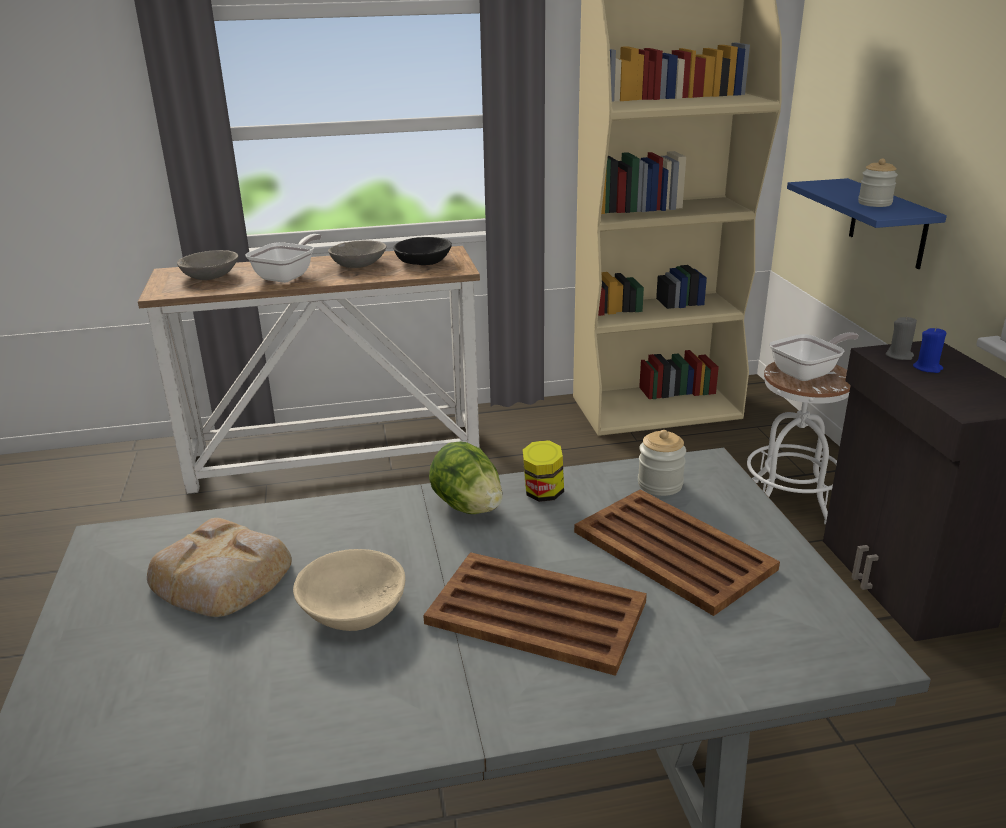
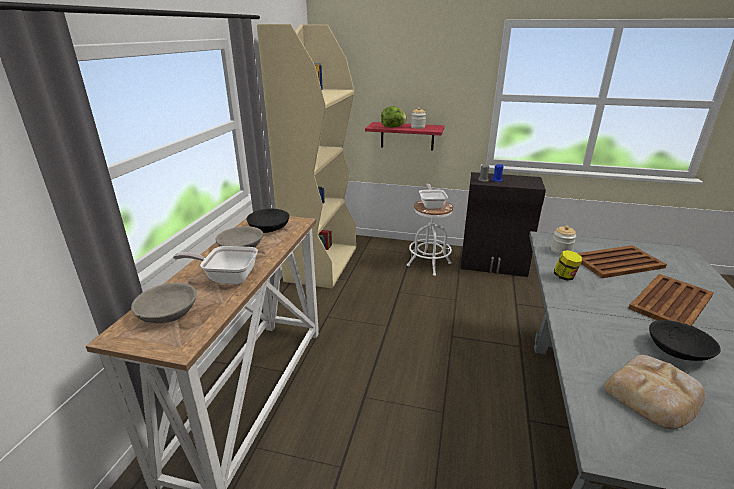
camera: 65 degrees left, 0 degrees up
(288, 276) = (227, 277): frying pan -> frying pan turned 45 degrees counterclockwise
(353, 608) = (677, 351): beige bowl -> black bowl
(467, 506) = (574, 298): lettuce -> lettuce (393, 127)
(888, 223) = (407, 136): blue shelf -> red shelf

